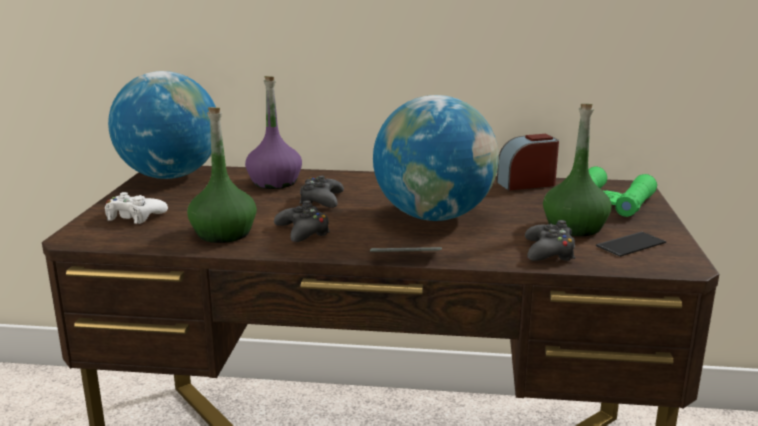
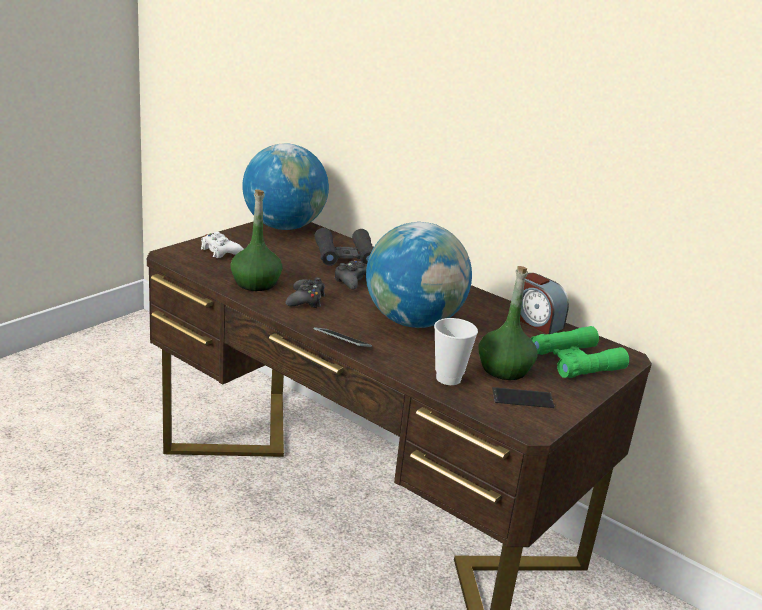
camera: 30 degrees right, 5 degrees up
(274, 182) = (345, 255): purple bottle -> black binoculars
(526, 183) = (536, 322): alarm clock -> alarm clock turned 150 degrees counterclockwise
(549, 252) = (448, 378): black game controller -> cup

